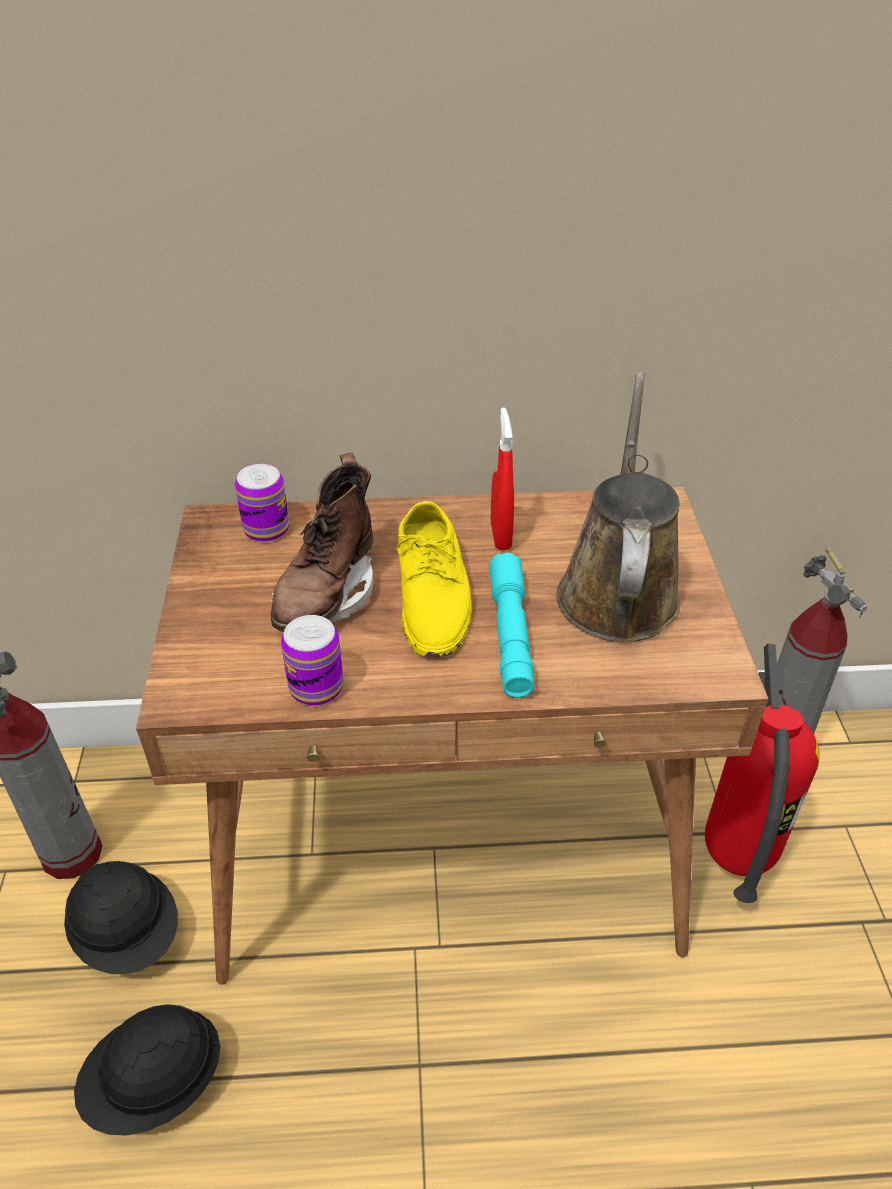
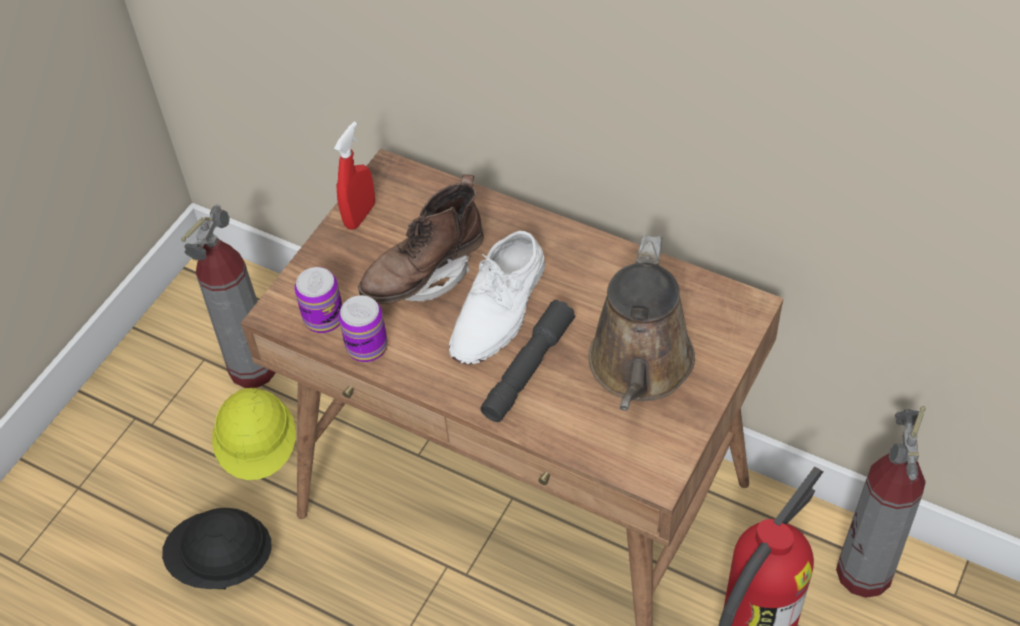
camera: 35 degrees right, 10 degrees up
(129, 934) = (259, 449): black hard hat -> yellow hard hat
(266, 529) = (422, 197): can -> can (324, 318)
(433, 594) = (500, 308): yellow shoe -> white shoe
(500, 536) = (590, 279): red spray bottle -> red spray bottle (360, 215)
(510, 634) = (528, 368): turquoise flashlight -> grey flashlight
(617, 589) = (640, 368): brown watering can -> brown watering can turned 150 degrees clockwise

